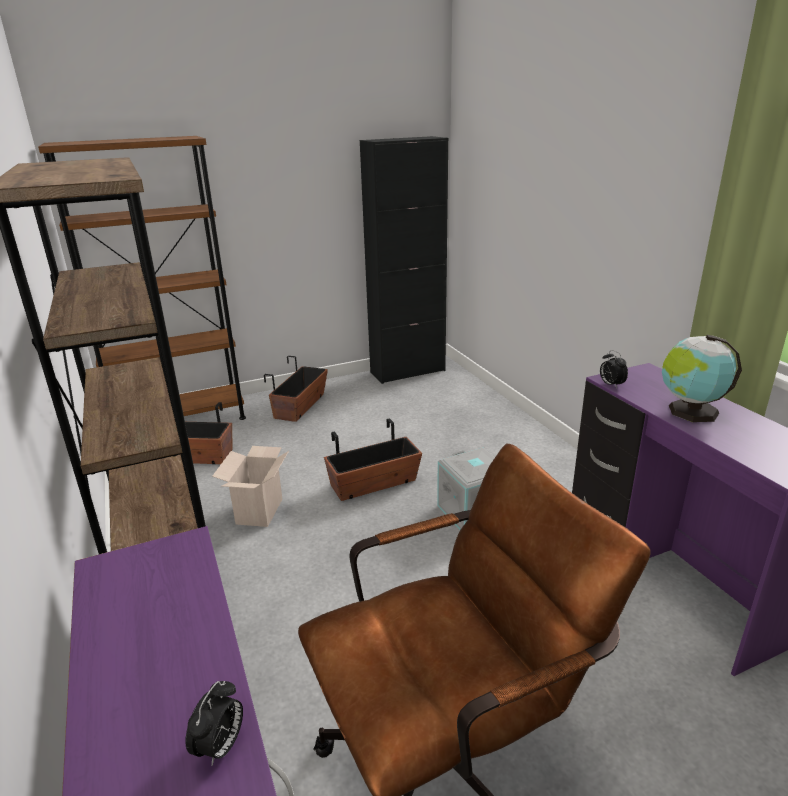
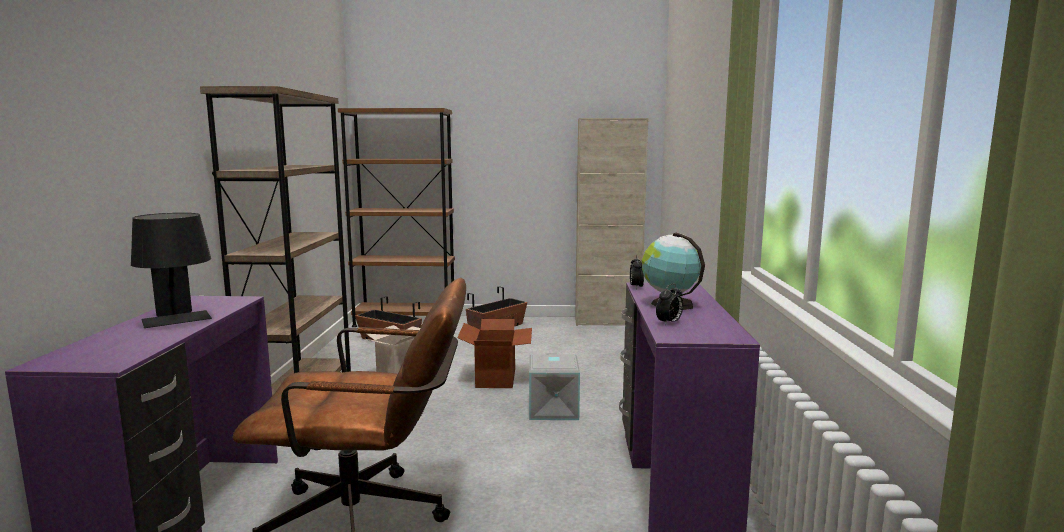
camera: 25 degrees right, 15 degrees down
(173, 646) = (178, 322): none -> black table lamp
(220, 746) = (144, 346): alarm clock -> alarm clock (669, 323)
(373, 483) = (496, 378): planter -> cardboard box
(407, 371) = (607, 322): black cabinet -> beige cabinet

